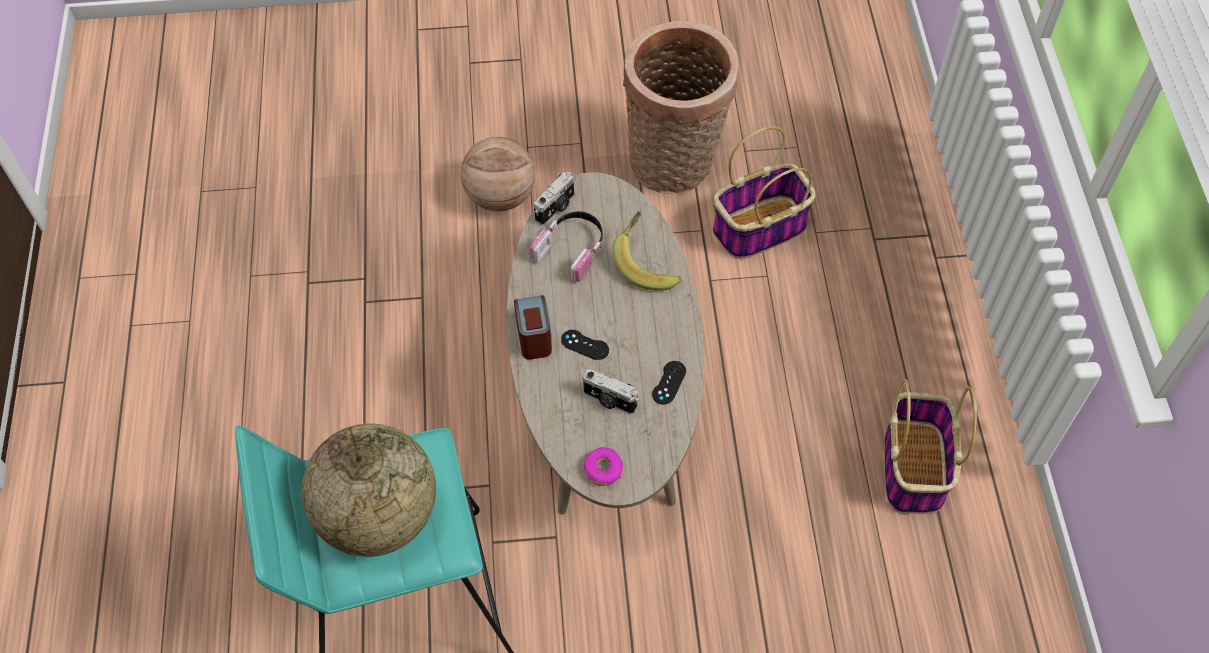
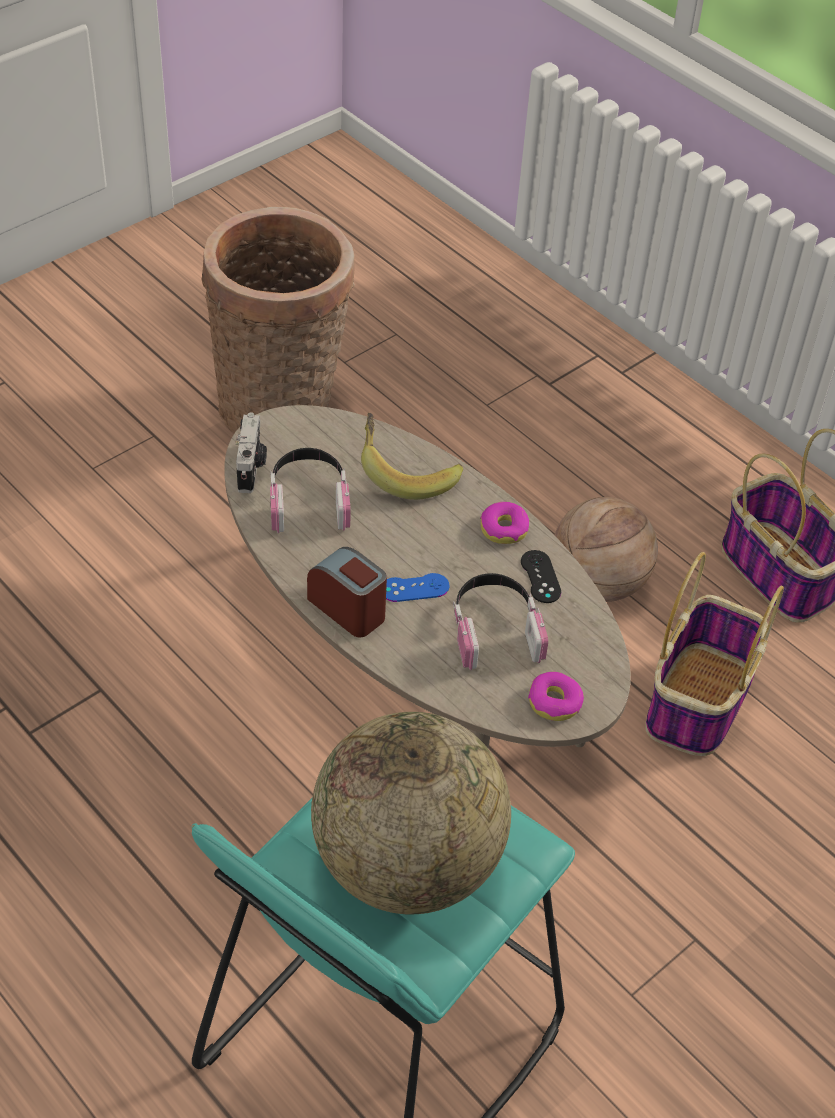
camera: 40 degrees left, 10 degrees down
(501, 196) = (105, 534): basketball -> basketball (598, 583)
(585, 345) = (414, 588): black game controller -> blue game controller
(609, 401) = (494, 629): camera -> headphones
(675, 336) = (504, 529): none -> donut
(759, 229) = (427, 429): basket -> basket (698, 703)

